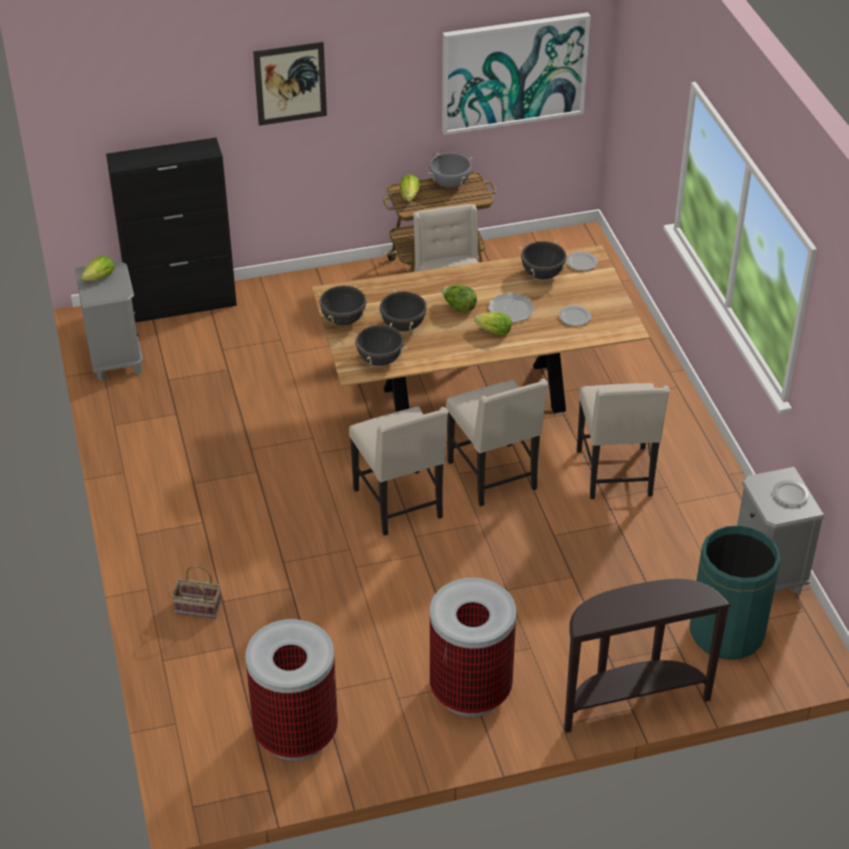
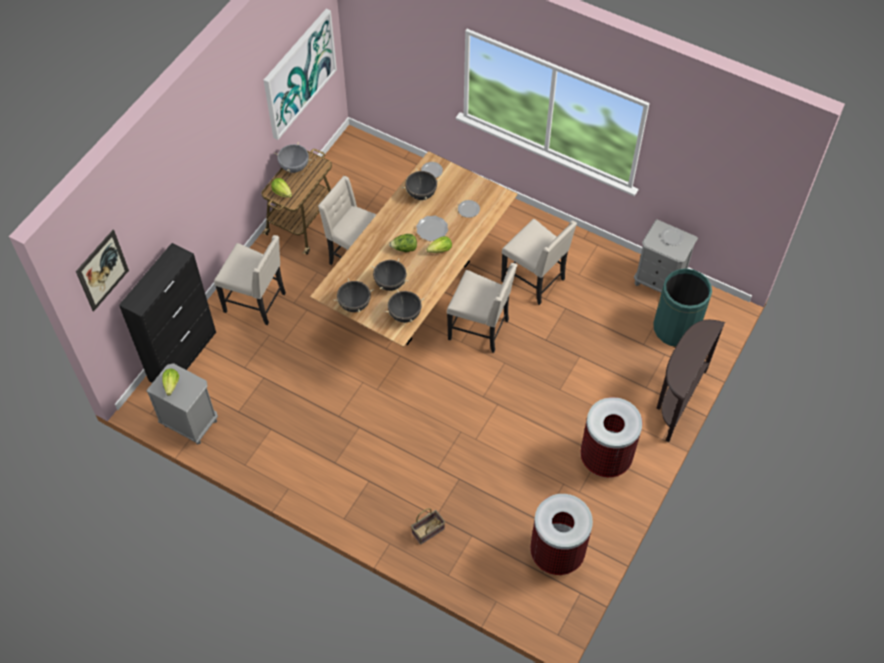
camera: 45 degrees left, 15 degrees up
(290, 83) = (197, 176): picture -> picture (102, 270)
(400, 504) = (454, 384): beige chair -> beige chair (256, 302)

